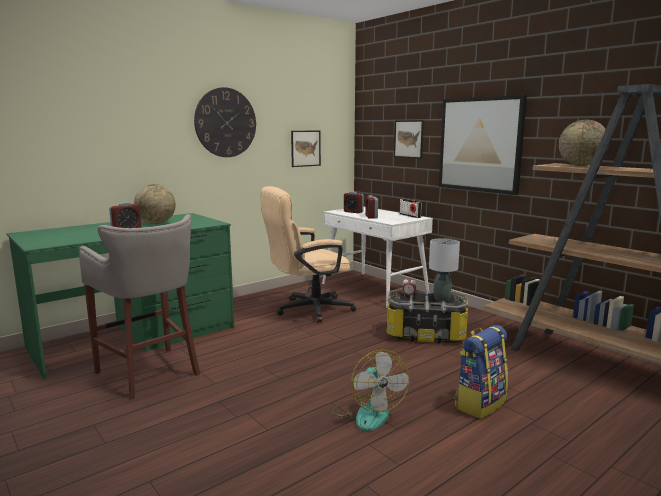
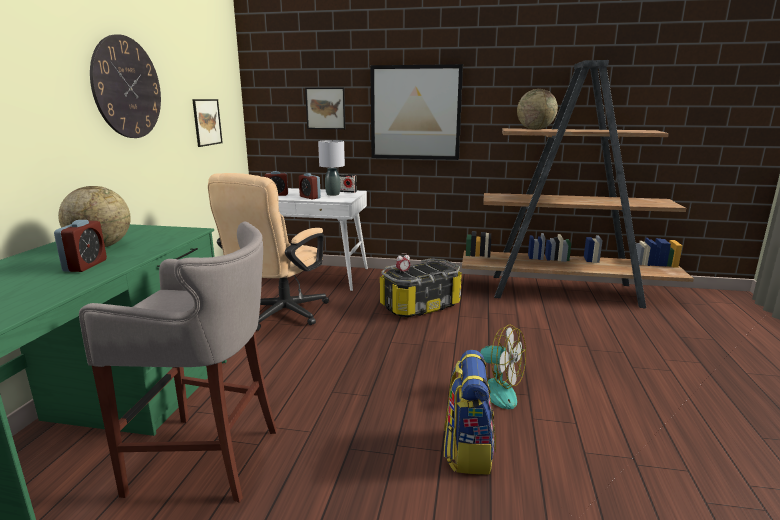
camera: 40 degrees left, 5 degrees up
(441, 299) = (432, 268): grey table lamp -> grey table lamp (332, 194)
(479, 403) = (542, 348): backpack -> backpack (467, 450)

